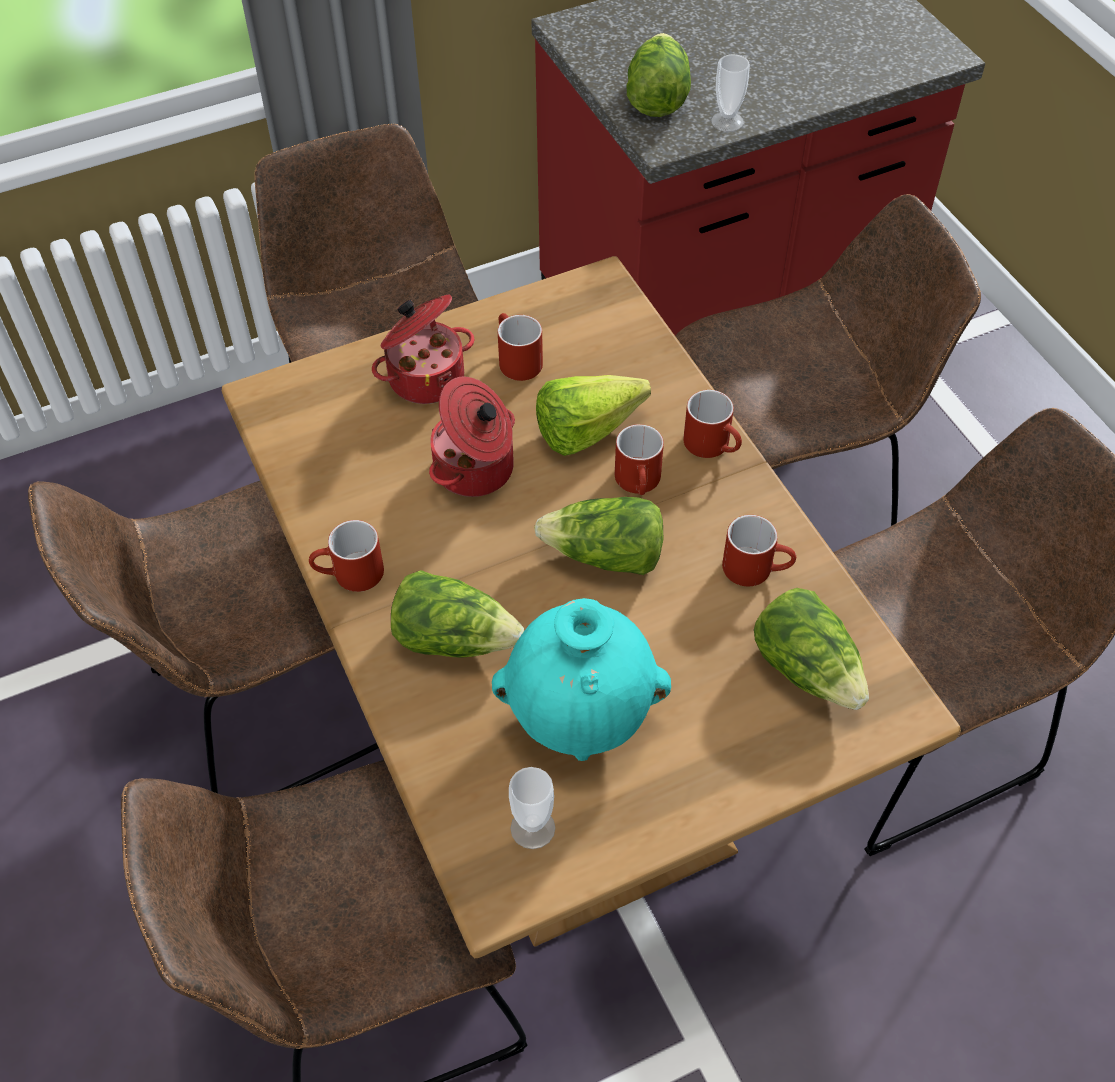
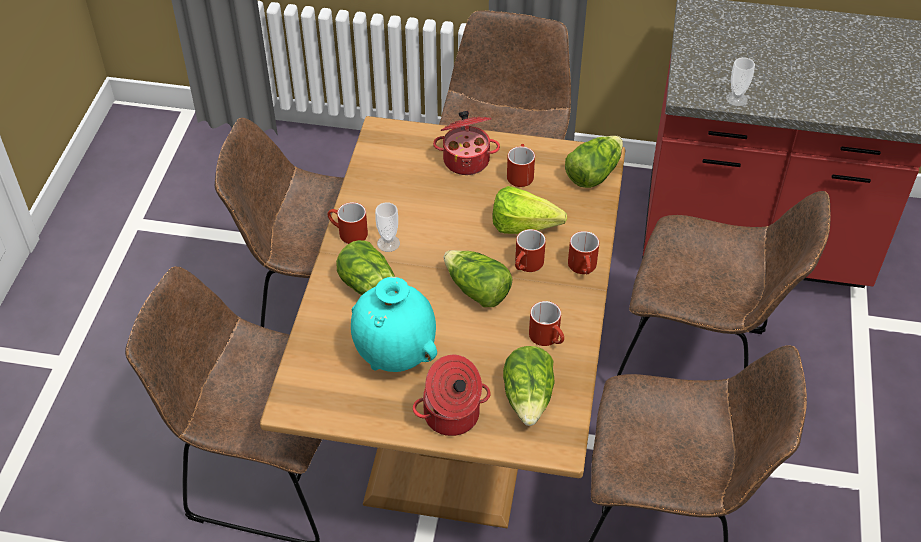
camera: 35 degrees right, 5 degrees down
(476, 470) = (450, 216): cooking pot -> cooking pot (452, 416)
(532, 828) = (330, 388): cup -> cup (388, 243)
(656, 96) = (708, 67): lettuce -> lettuce (593, 173)

